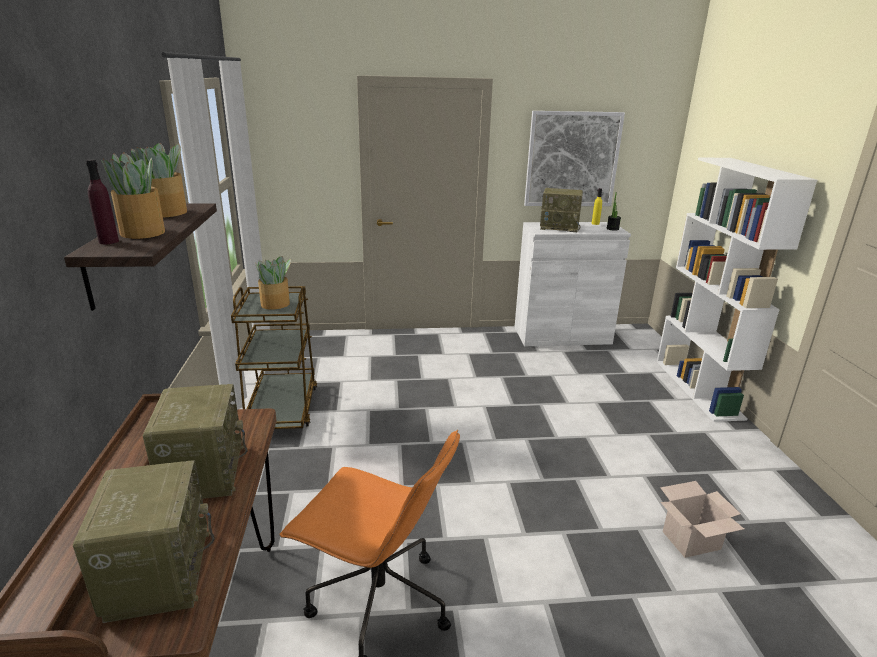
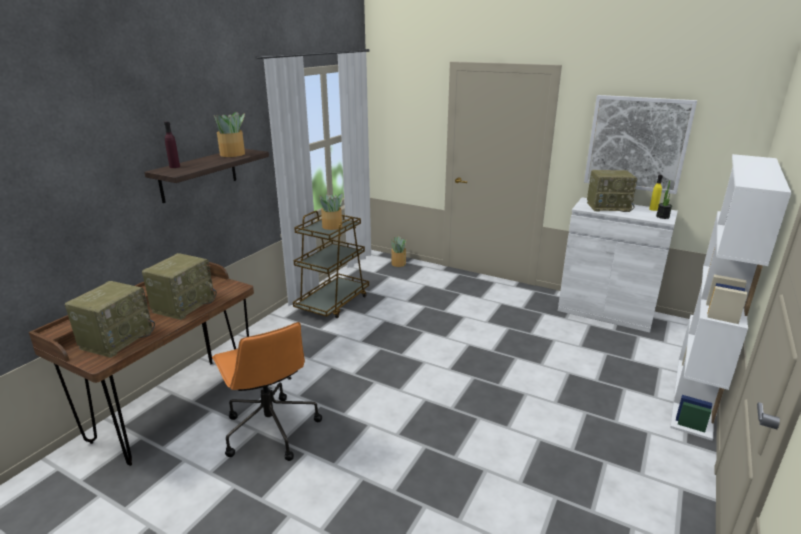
camera: 35 degrees right, 0 degrees up
(142, 233) = (197, 164): potted plant -> potted plant (398, 263)
(560, 227) = (608, 207): radio -> radio turned 45 degrees counterclockwise
(690, 541) = (517, 498): cardboard box -> none

